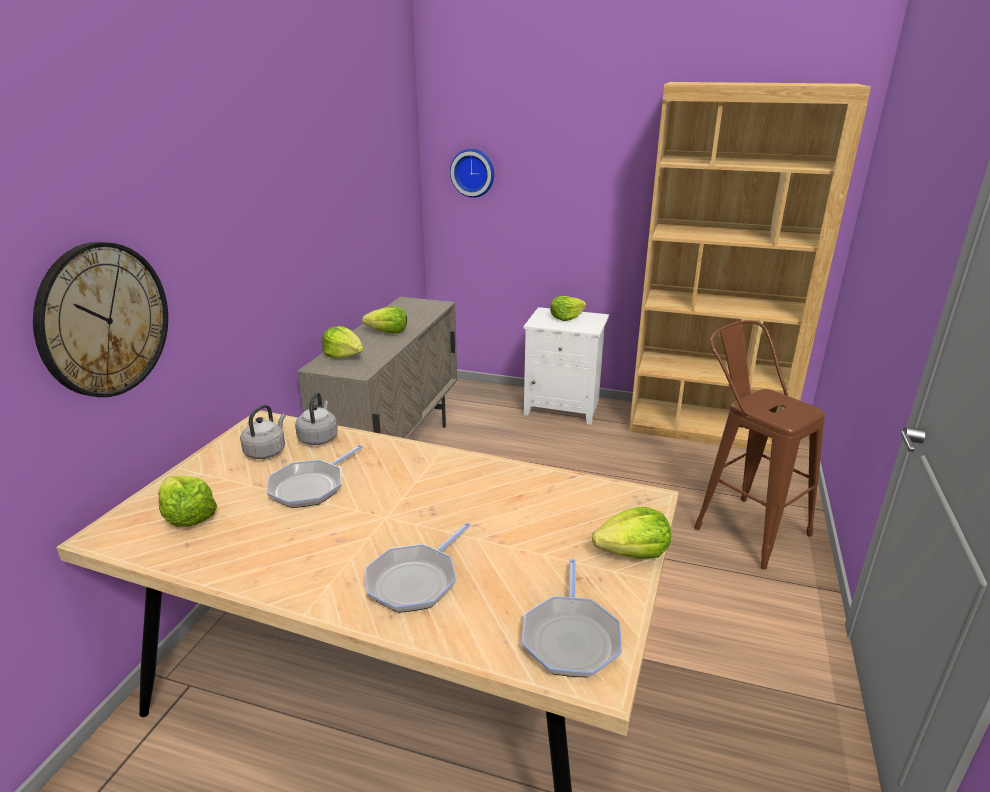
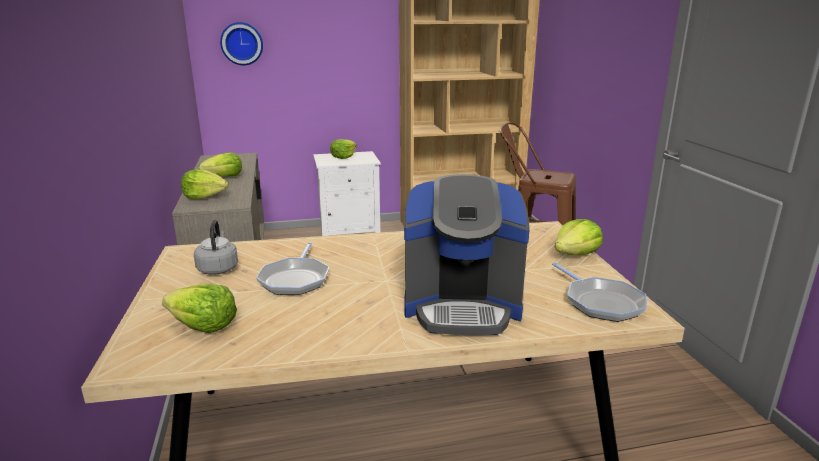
camera: 30 degrees left, 5 degrees down
(104, 320) = (74, 133): wall clock -> none
(319, 437) = (256, 250): grey kettle -> none
(415, 580) = (462, 306): frying pan -> coffee machine

